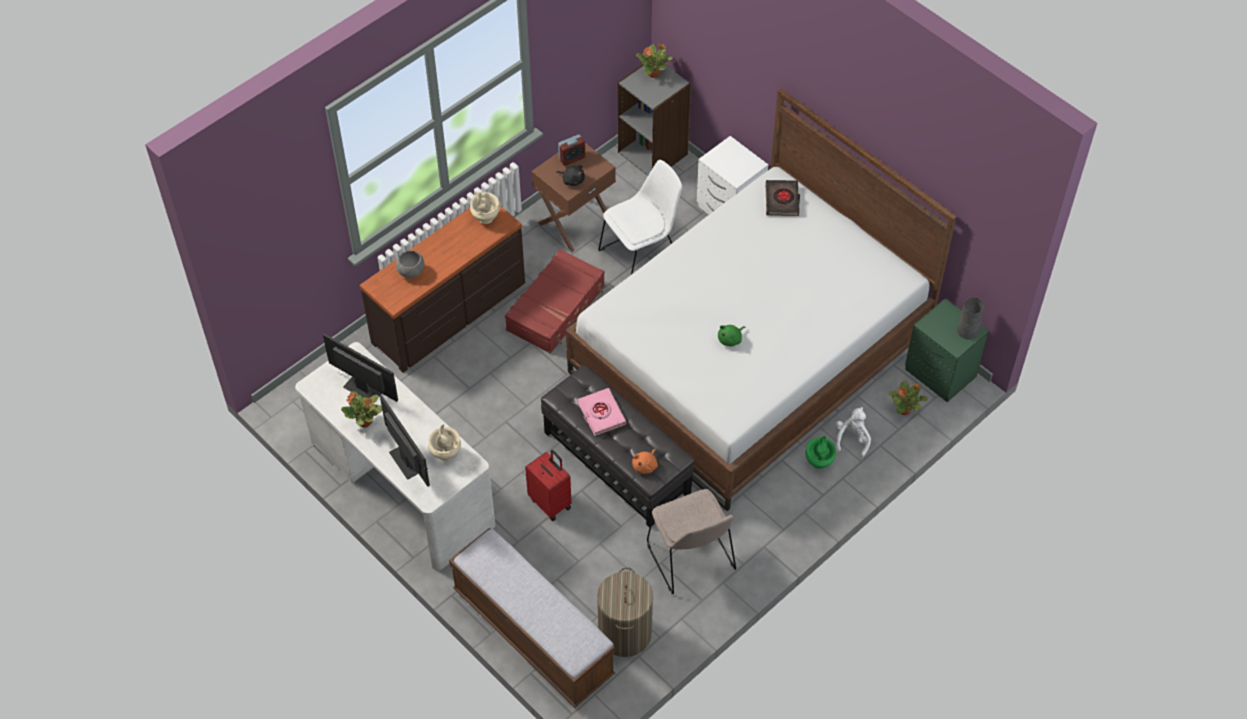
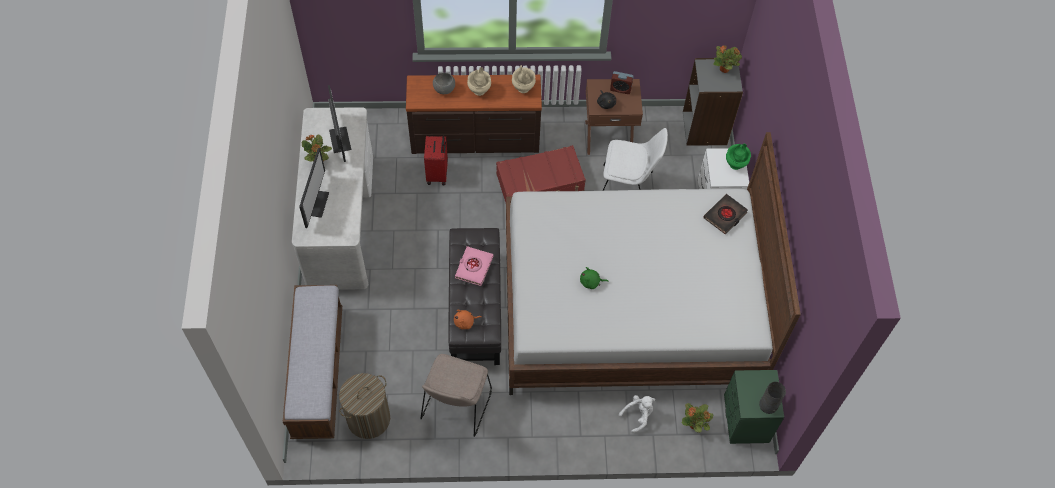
camera: 40 degrees right, 5 degrees up
(446, 453) = (341, 216): beige vase -> beige vase (479, 90)
(551, 502) = (411, 301): red suitcase -> red suitcase (438, 174)
(819, 462) = (600, 412): green vase -> green vase (735, 164)

